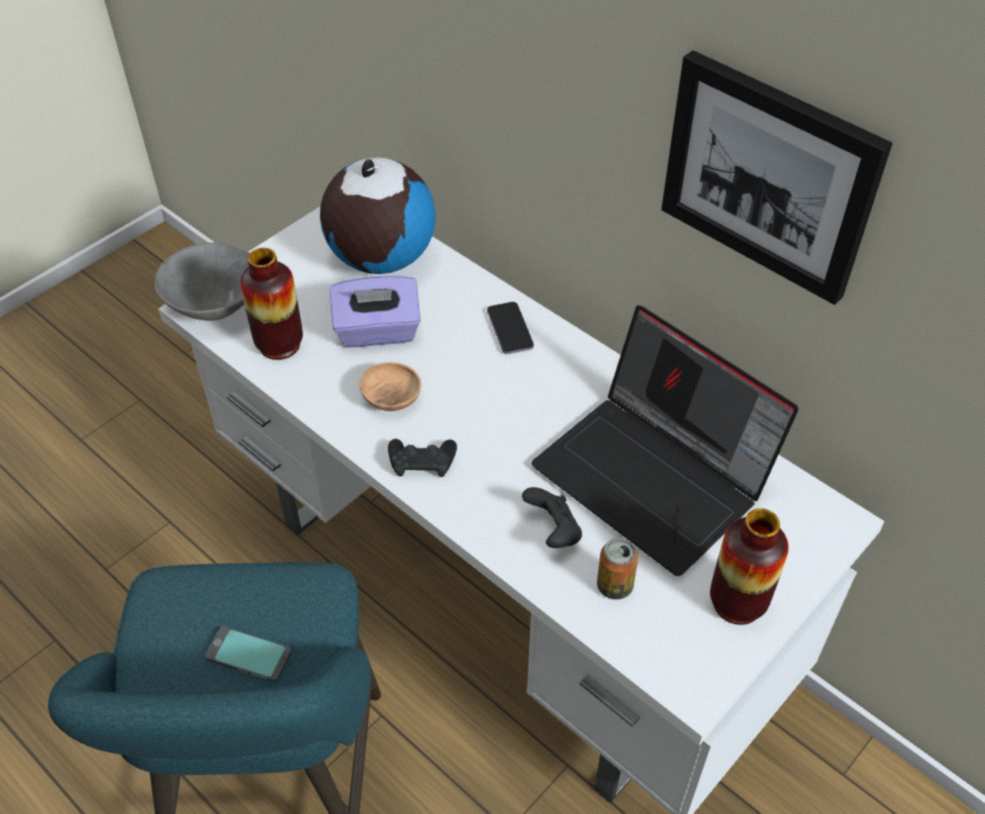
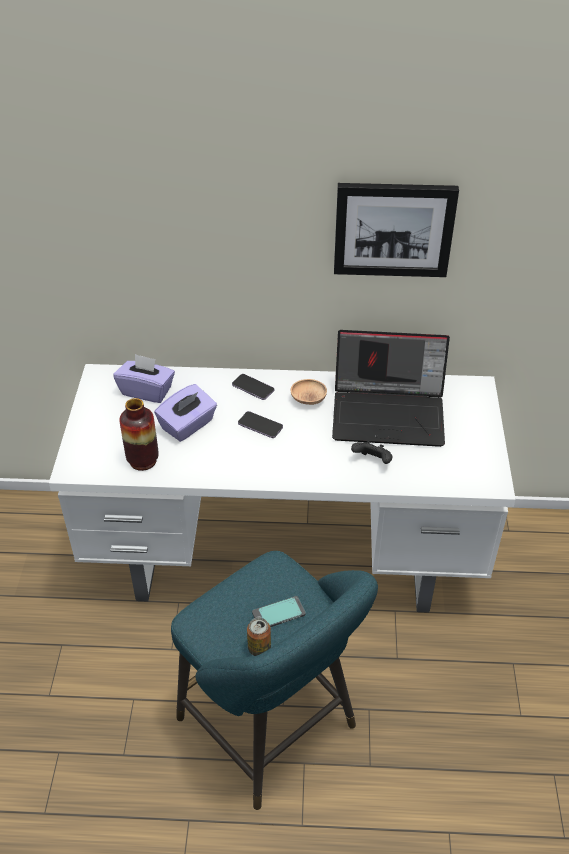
camera: 40 degrees left, 5 degrees down
(216, 307) = (83, 463): grey bowl -> none
(380, 259) = (147, 391): globe -> purple tissue box
(391, 398) = (232, 451): brown bowl -> brown bowl (308, 399)
(422, 461) = (280, 469): black game controller -> none
(462, 386) = (260, 426): none -> phone
(614, 586) = (422, 466): can -> can (259, 648)
(737, 603) = (475, 442): vase -> none

